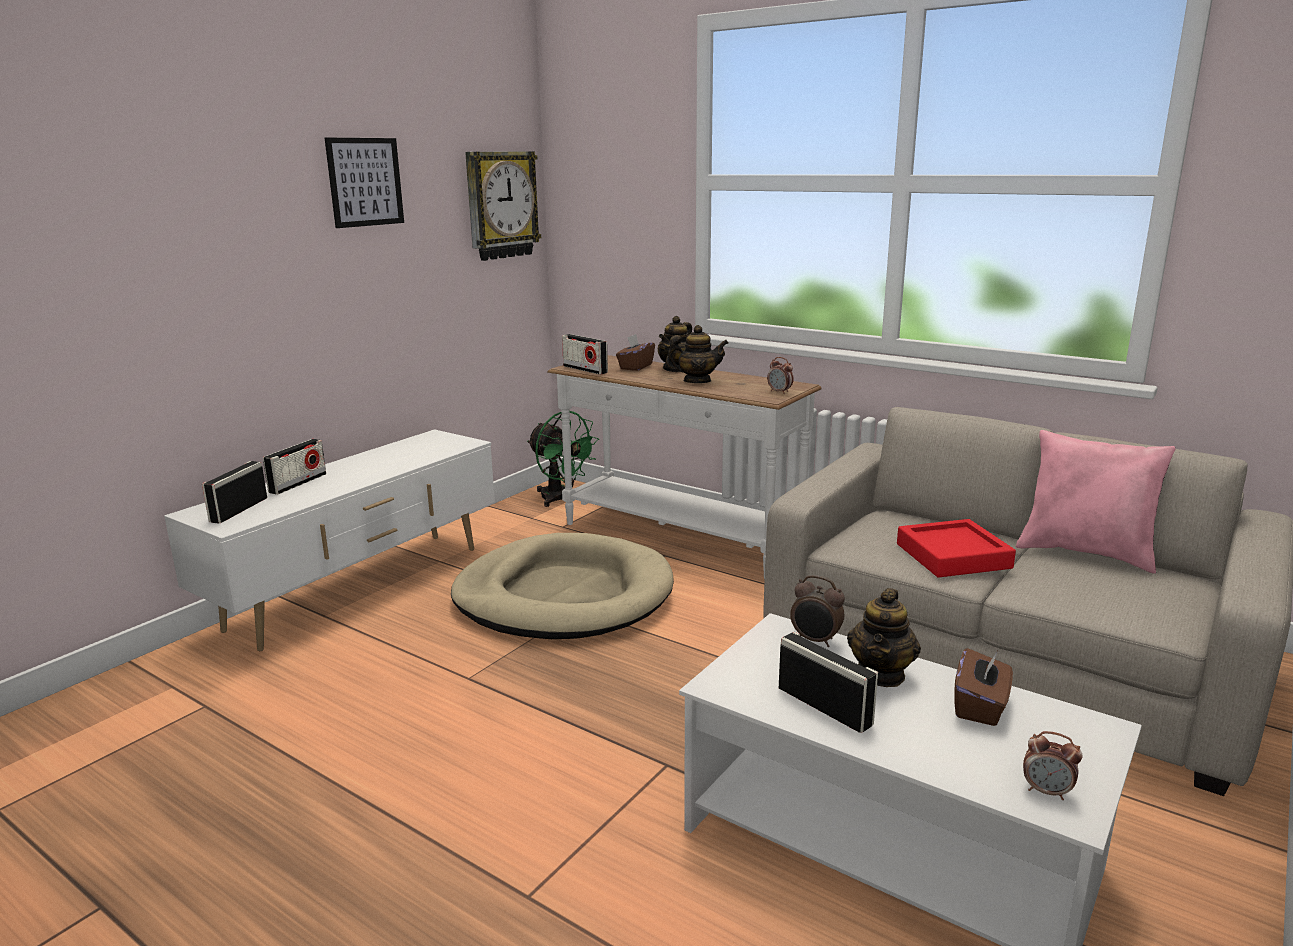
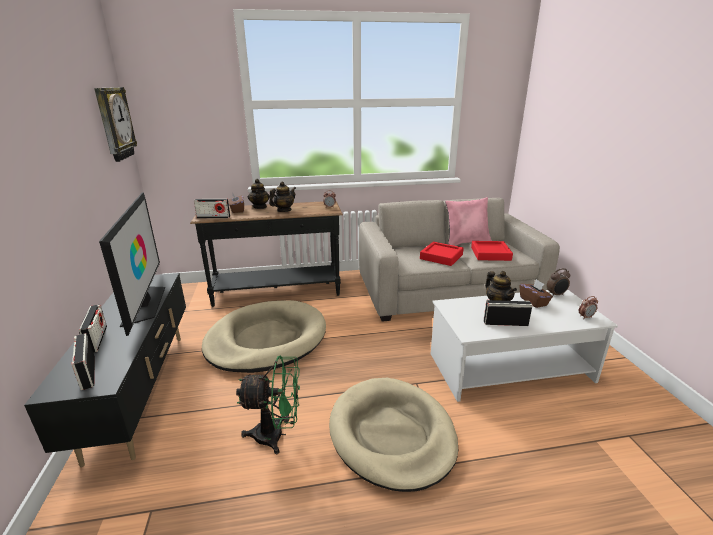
camera: 45 degrees left, 5 degrees up
(361, 587) = (142, 390): white tv stand -> black tv stand
(365, 182) = (57, 112): picture -> none
(396, 464) = (145, 303): none -> television
(515, 803) = (392, 434): none -> beige dog bed
(561, 499) = (187, 295): green fan -> green fan (277, 435)
(678, 539) = (277, 293): white console table -> black console table
(815, 641) = (463, 303): alarm clock -> alarm clock (556, 295)
(1091, 590) = (490, 254): none -> red tray

